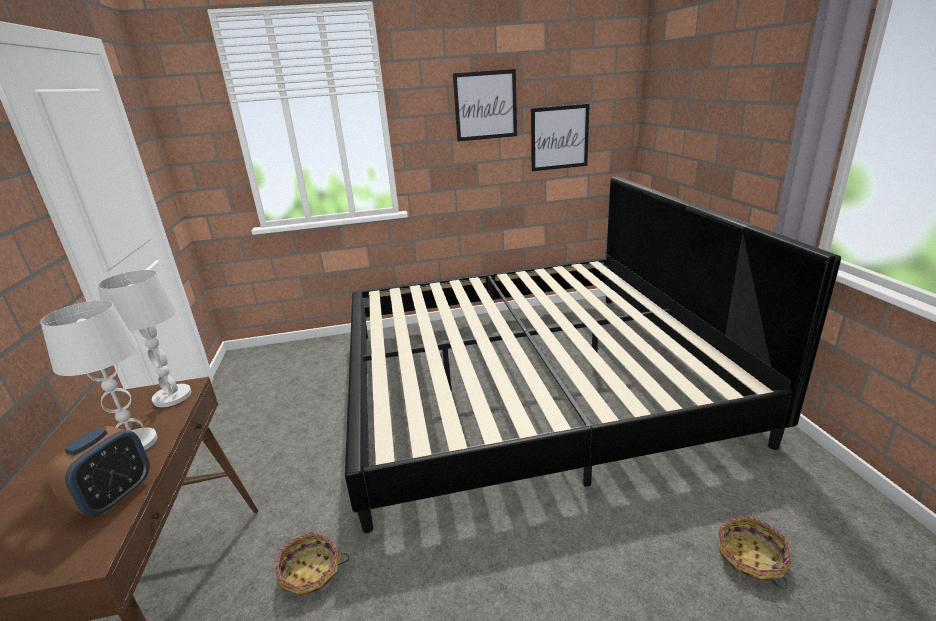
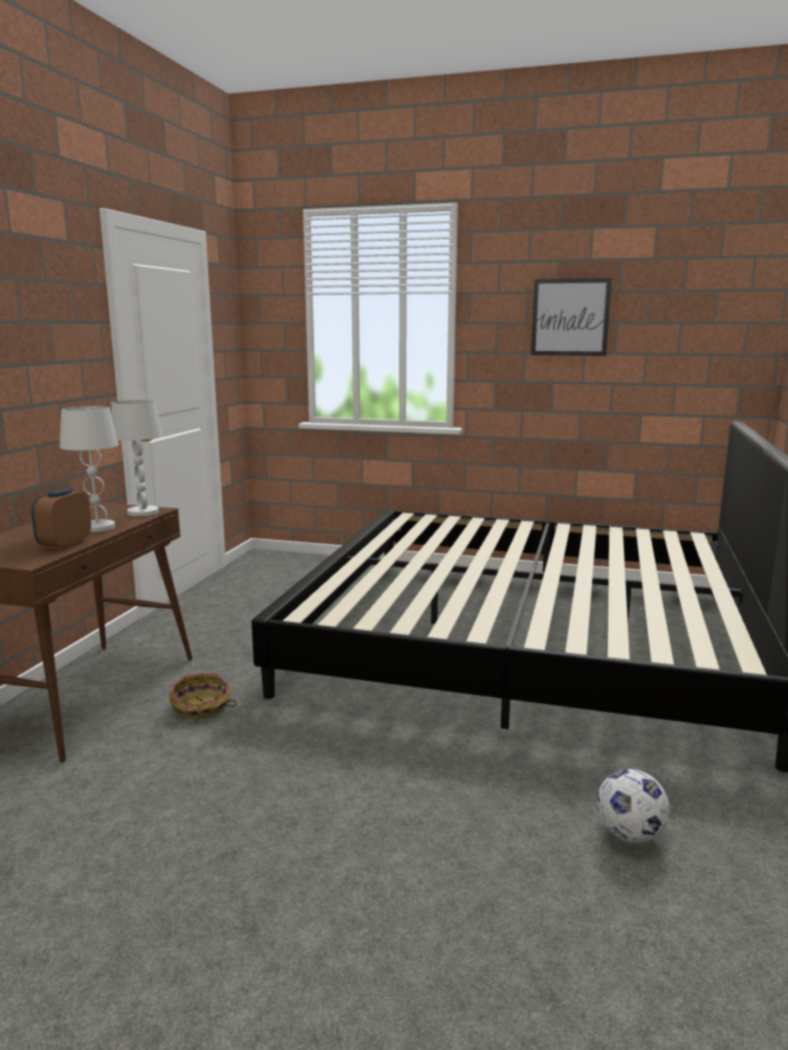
camera: 25 degrees right, 10 degrees down
(115, 497) = (64, 545): alarm clock -> alarm clock turned 150 degrees clockwise
(559, 137) = (664, 363): picture -> none
(750, 559) = (629, 835): basket -> football

